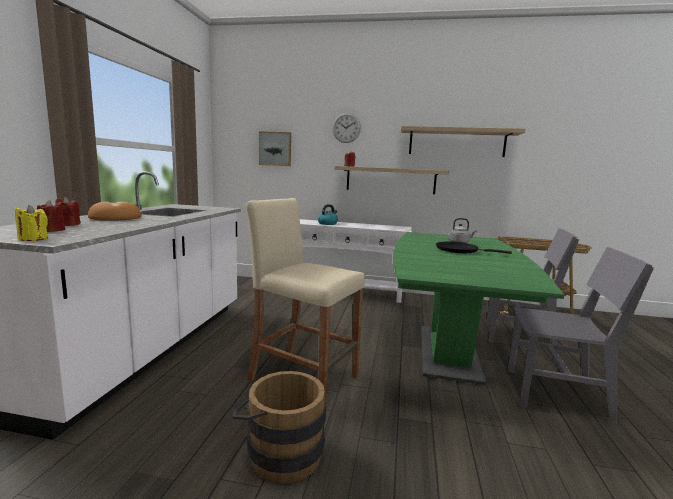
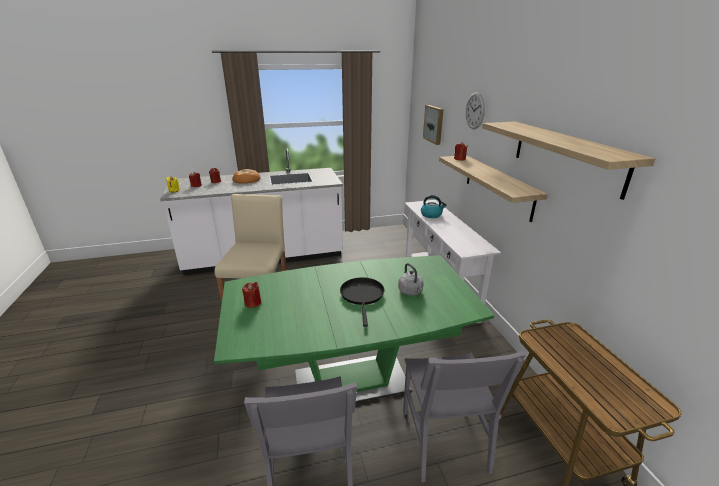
camera: 65 degrees right, 15 degrees up
(280, 452) = (187, 334): brown bucket -> none
(457, 274) = (253, 303): none -> red candle

